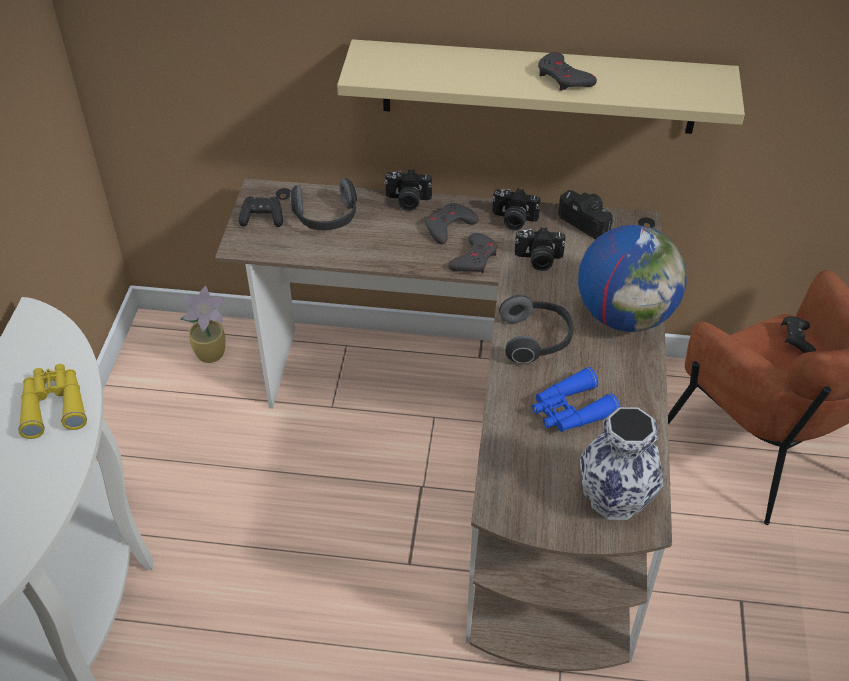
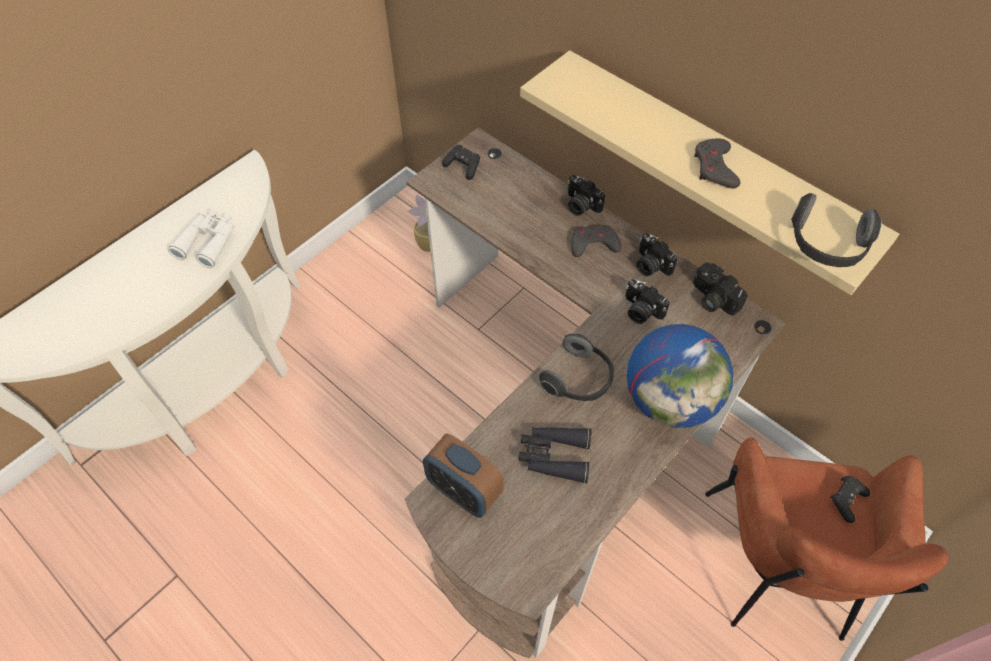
camera: 35 degrees right, 10 degrees up
(54, 405) = (208, 242): yellow binoculars -> white binoculars
(326, 219) = (507, 190): headphones -> headphones (826, 246)
(474, 259) = (590, 282): grey game controller -> none
(519, 483) = (464, 490): none -> alarm clock
(570, 411) = (553, 456): blue binoculars -> black binoculars
(588, 221) = (712, 299): camera -> camera turned 150 degrees clockwise
(613, 499) = (522, 551): vase -> none

